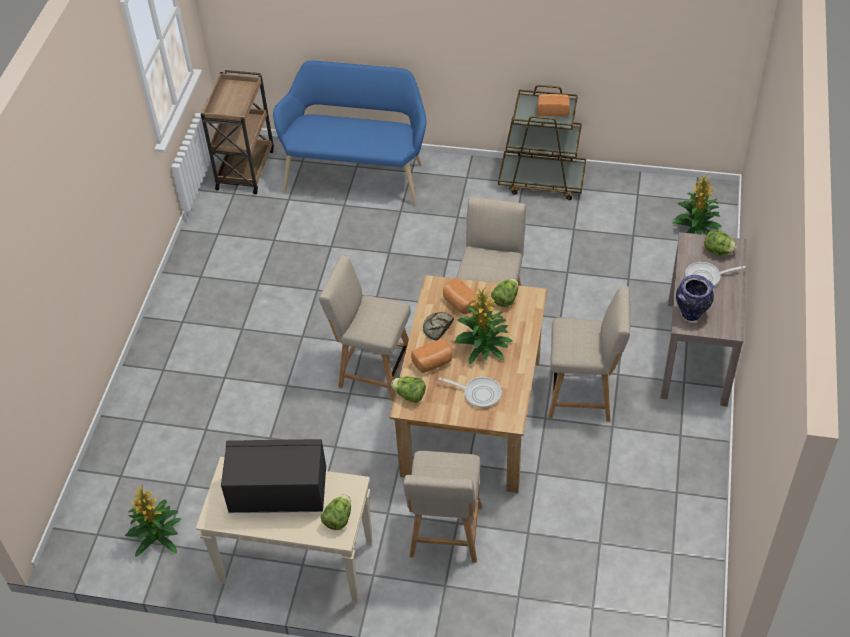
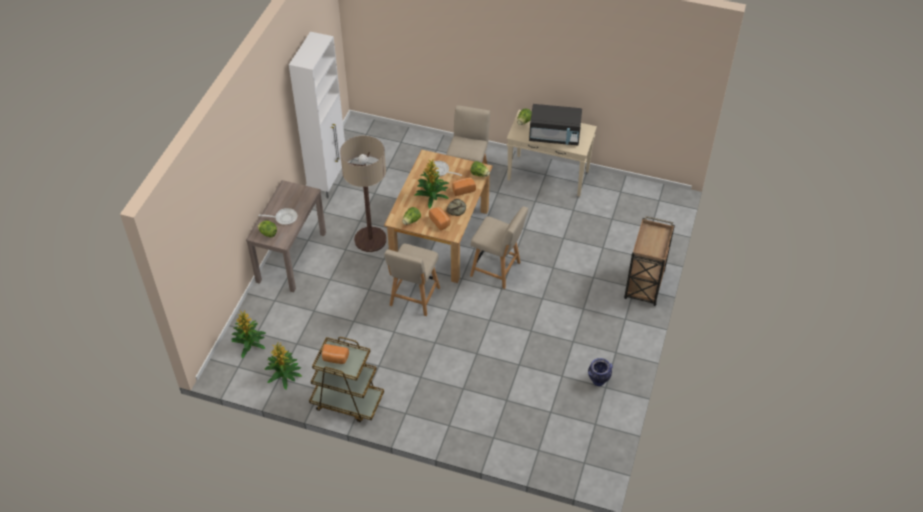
camera: 175 degrees left, 0 degrees up
(156, 535) = (625, 196): potted plant -> potted plant (284, 375)
(245, 168) = (586, 449): brown cart -> brown cart (644, 286)
(357, 174) = (493, 429): blue bench -> none
(584, 395) = (370, 239): beige chair -> floor lamp
(691, 314) = (303, 198): vase -> vase (598, 381)
(698, 500) = (328, 180): none -> white cabinet

